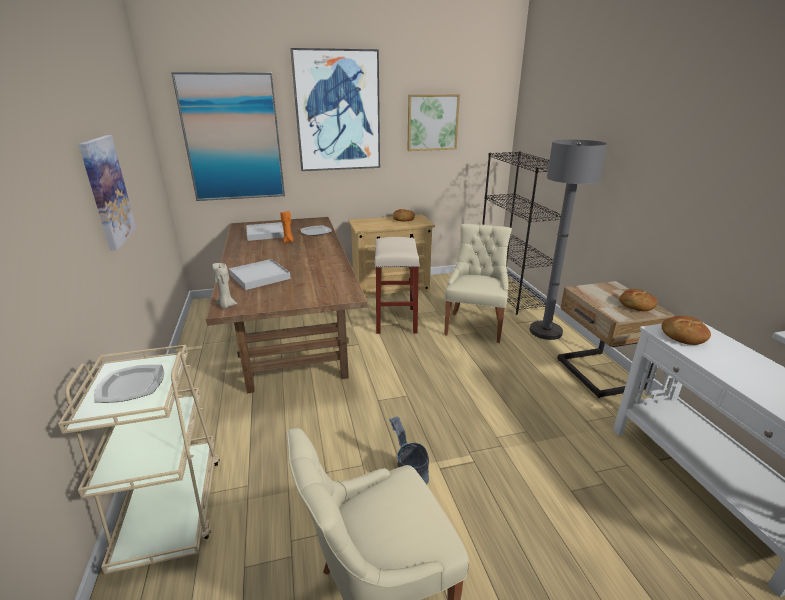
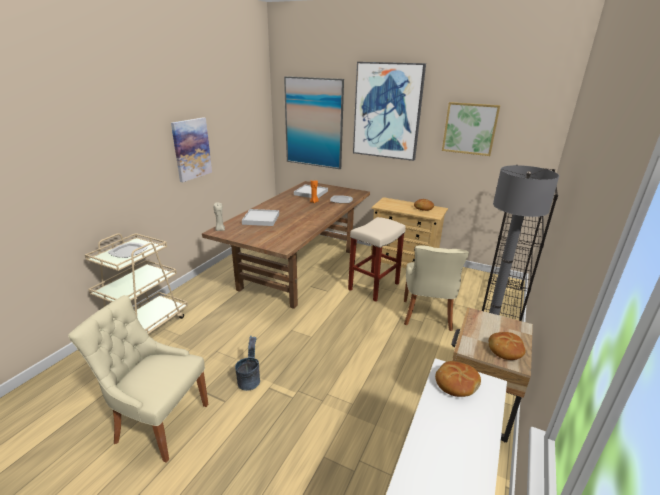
camera: 40 degrees right, 0 degrees up
(474, 326) = (427, 316): beige chair -> beige chair turned 135 degrees clockwise

